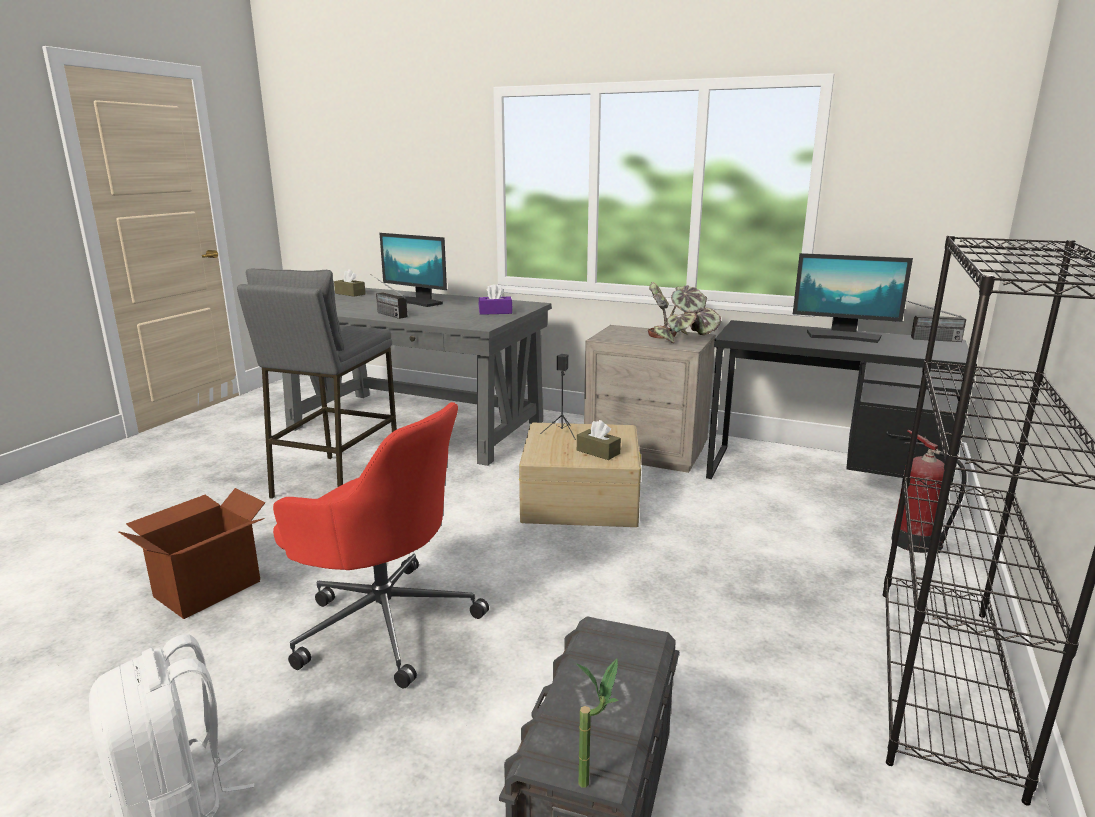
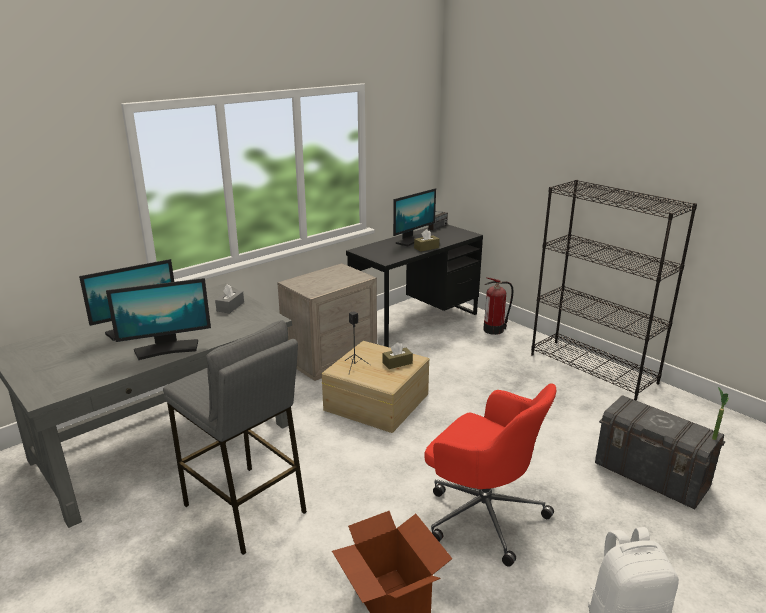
camera: 65 degrees left, 5 degrees up
(350, 294) = (36, 355): brown tissue box -> brown tissue box (426, 248)
(384, 622) = (482, 514): red office chair -> red office chair turned 75 degrees clockwise
(385, 313) = (167, 349): radio -> monitor
(495, 312) = (230, 306): purple tissue box -> grey tissue box
(679, 338) = (340, 273): potted plant -> none

